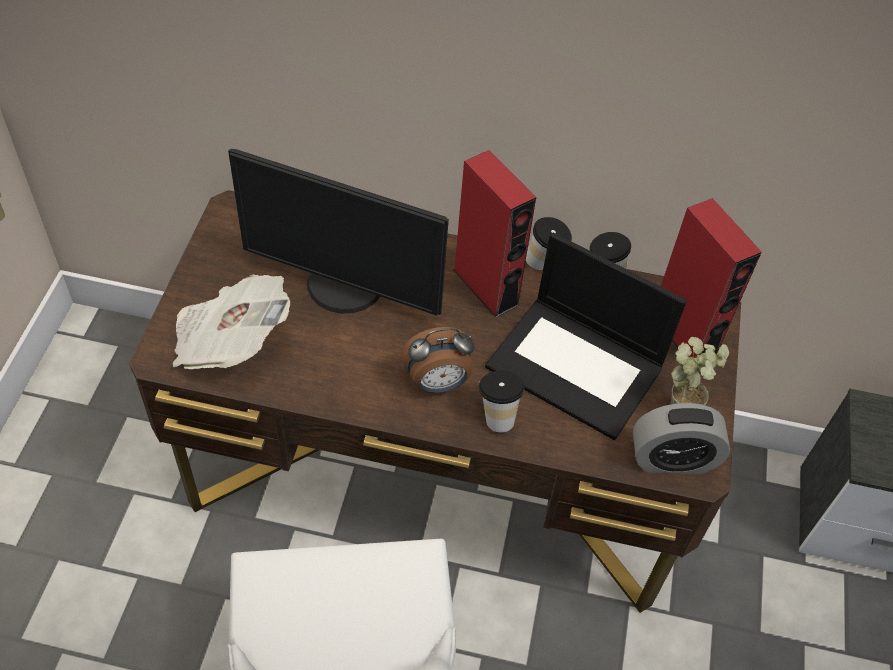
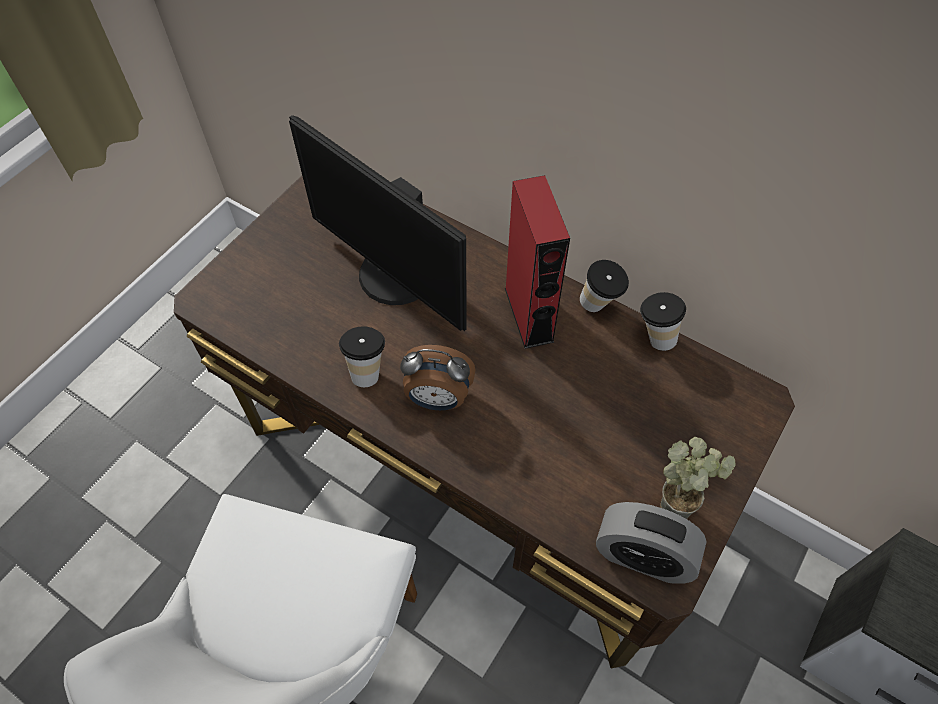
camera: 25 degrees right, 5 degrees up
(230, 341) = (268, 301): newspaper -> none
(497, 416) = (480, 450): cup -> cup (367, 370)
(577, 366) = (585, 423): laptop -> none
(683, 334) = (714, 422): red speaker -> none

